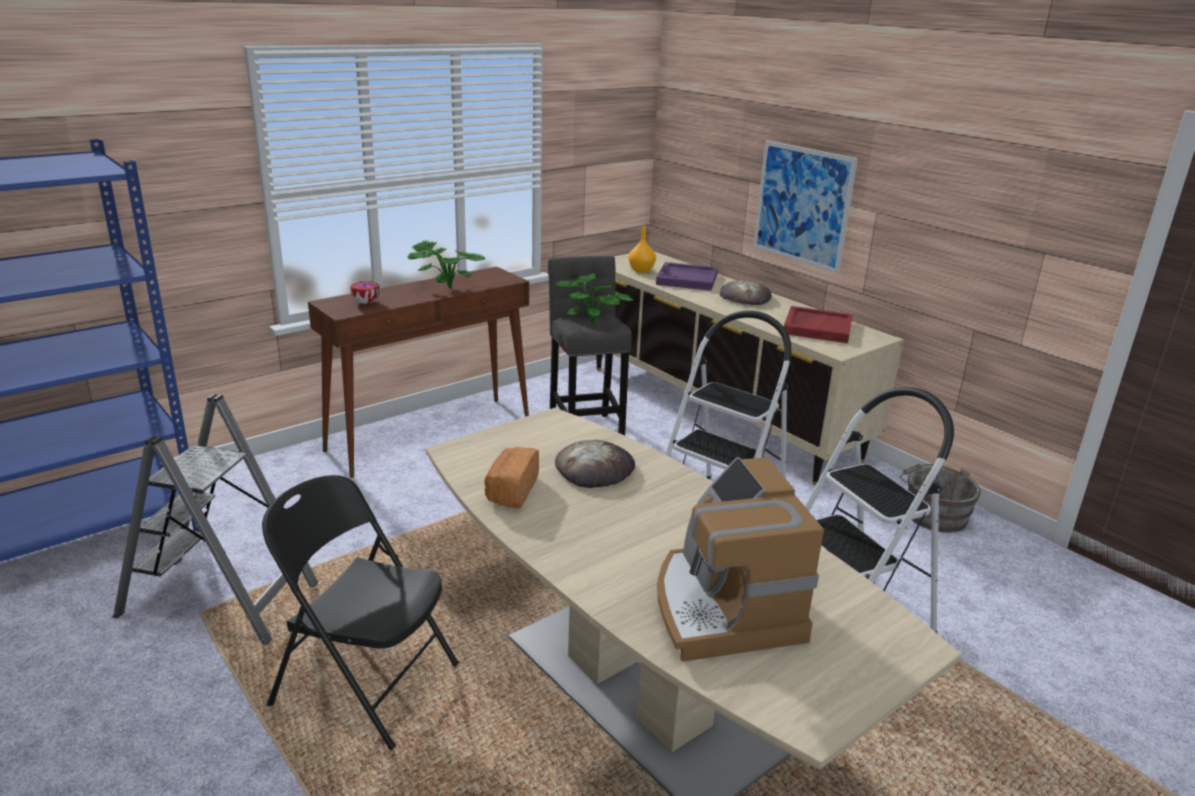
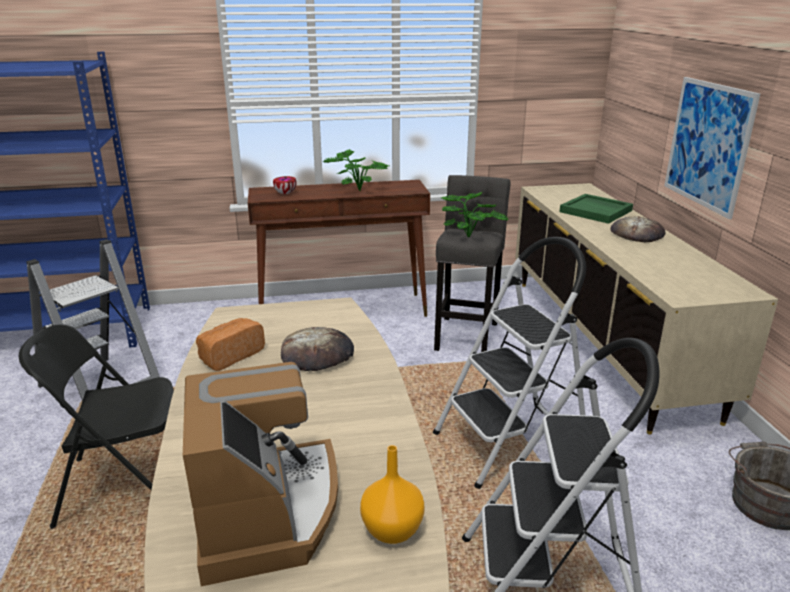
camera: 30 degrees right, 0 degrees up
(366, 684) = (125, 485): black chair -> black chair turned 60 degrees counterclockwise
(641, 270) = (560, 199): orange vase -> orange vase (393, 530)
(687, 279) = (596, 211): purple tray -> green tray
(723, 607) = (267, 512): coffee machine -> coffee machine turned 150 degrees clockwise
(817, 327) = (683, 271): red tray -> none

